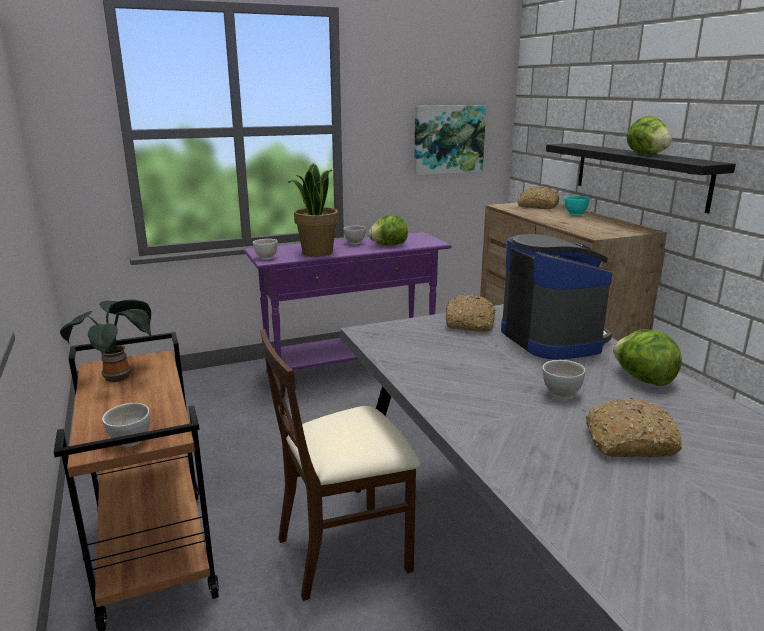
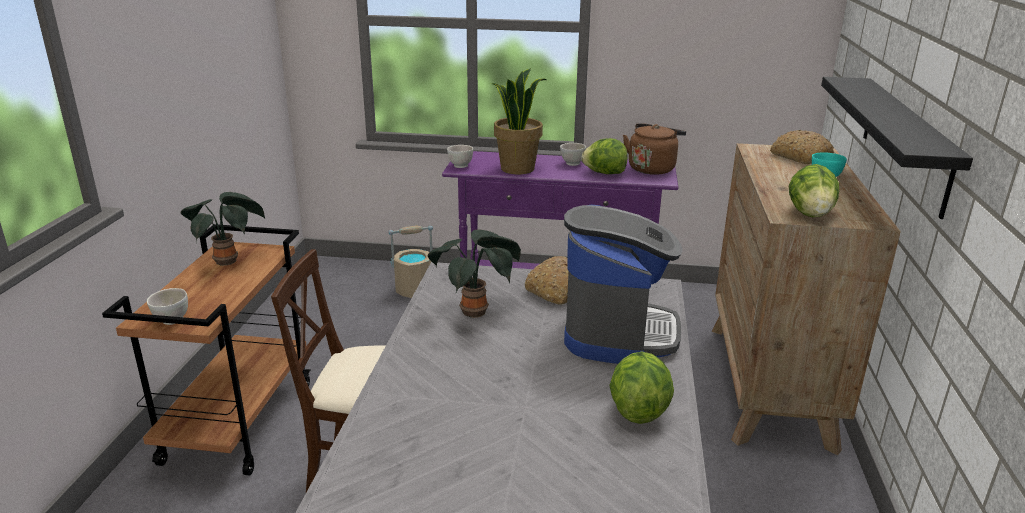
camera: 30 degrees right, 5 degrees up
(219, 390) = (414, 290): none -> beige bucket
(416, 237) = (652, 168): none -> brown kettle
(434, 351) = (477, 311): none -> potted plant
(448, 139) = (734, 49): picture -> none
(560, 394) = (523, 395): white bowl -> none
(629, 442) = (507, 466): bread -> none
(646, 154) = (893, 119): lettuce -> lettuce (810, 214)

